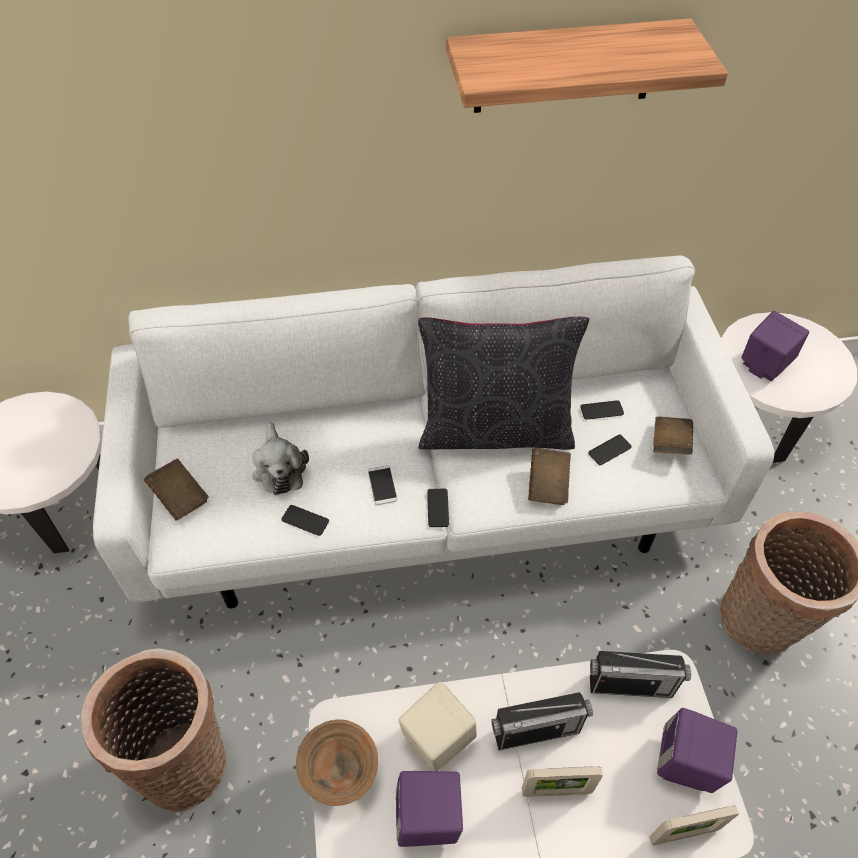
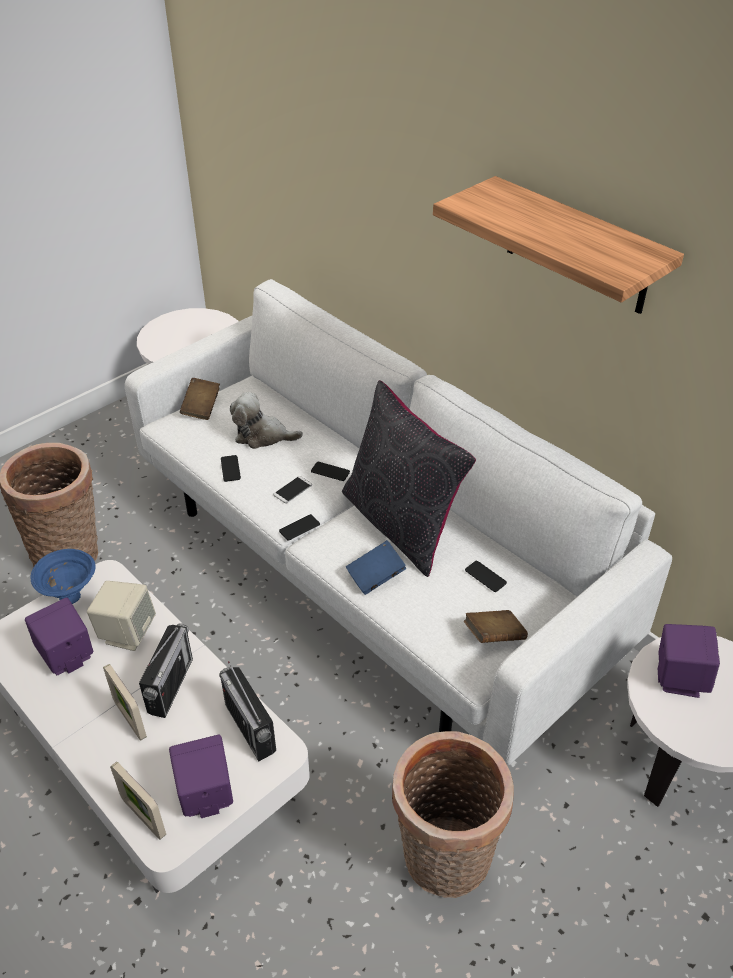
camera: 55 degrees right, 10 degrees down
(279, 467) = (262, 436): plush toy -> plush toy turned 60 degrees clockwise
(340, 774) = (71, 596): brown bowl -> blue bowl
(536, 731) = (170, 686): radio -> radio turned 120 degrees counterclockwise
(547, 484) = (375, 576): brown book -> blue book
(609, 450) = (447, 599): phone -> phone (330, 472)

